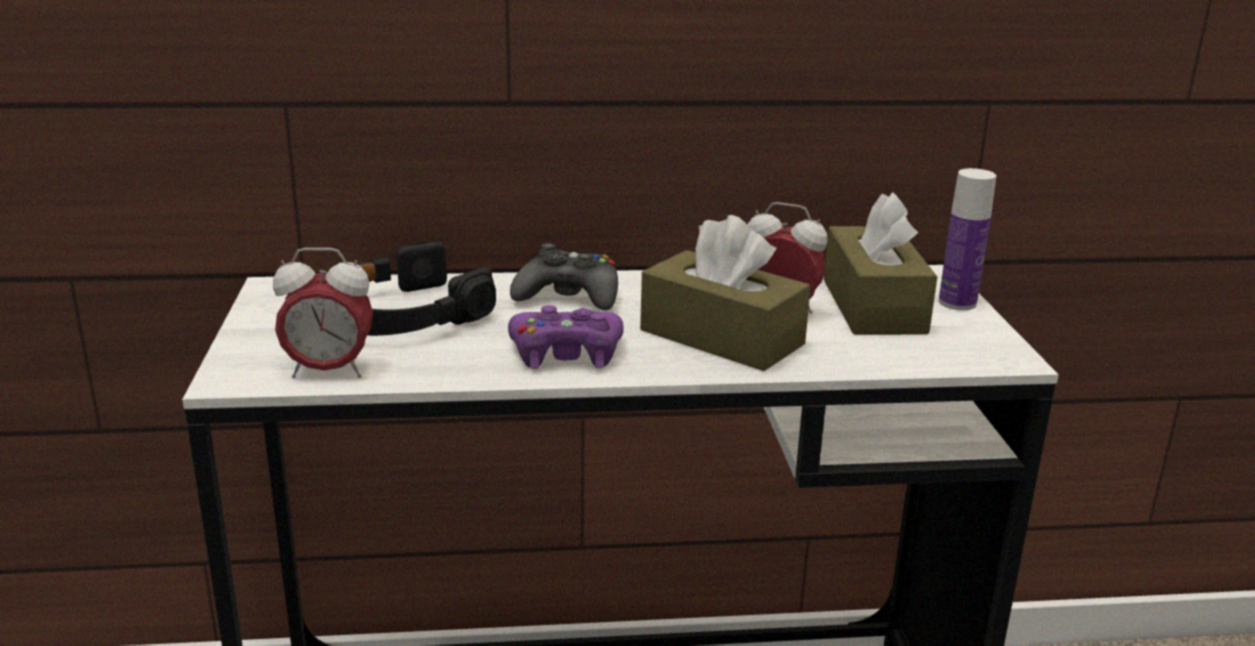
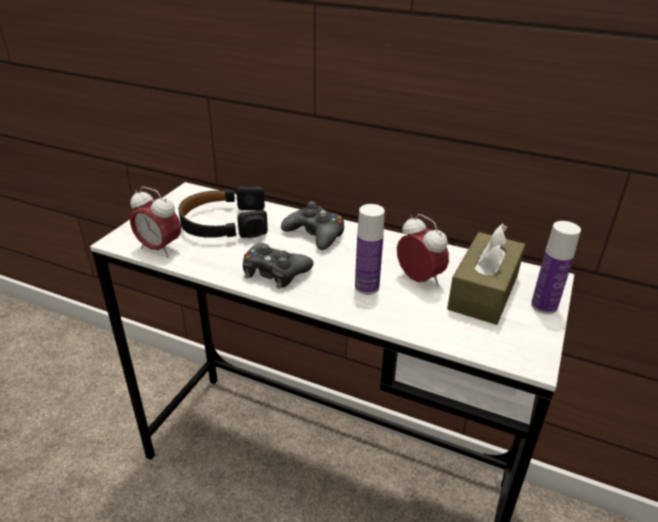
camera: 30 degrees right, 10 degrees up
(566, 353) = (274, 272): purple game controller -> black game controller
(721, 337) = (367, 287): brown tissue box -> bottle

